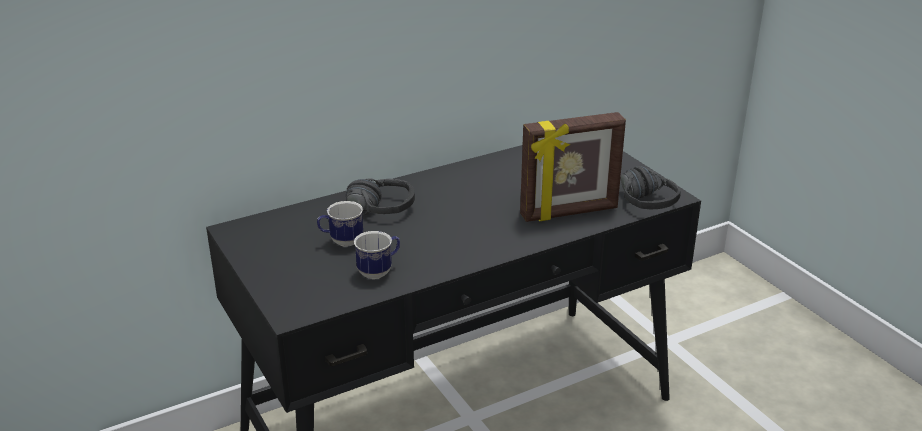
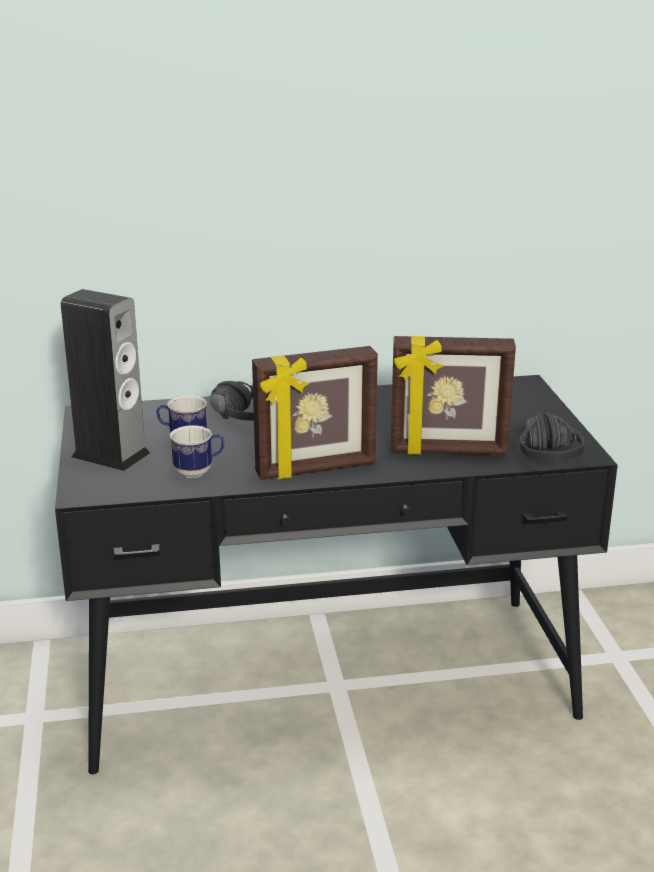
camera: 20 degrees right, 5 degrees down
(288, 270) = (111, 455): none -> speaker
(477, 250) = (316, 470): none -> picture frame

